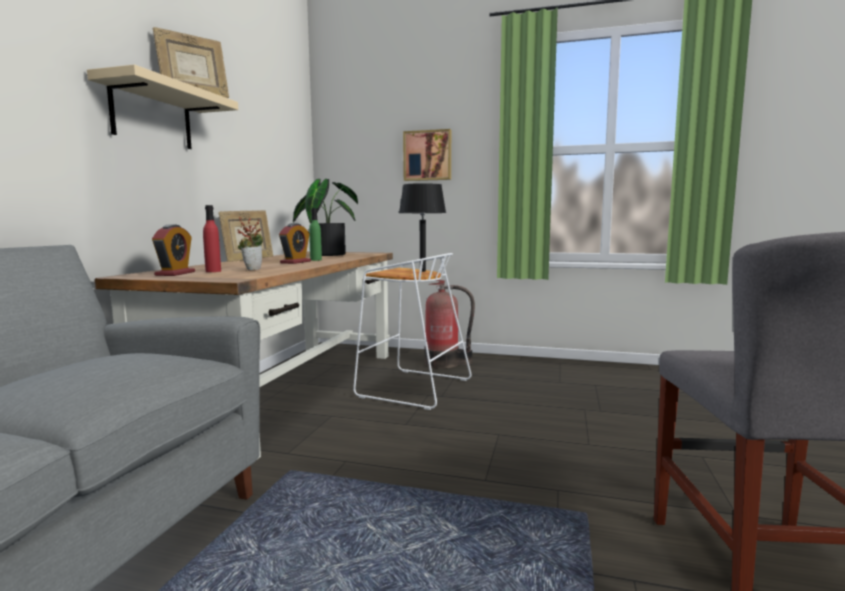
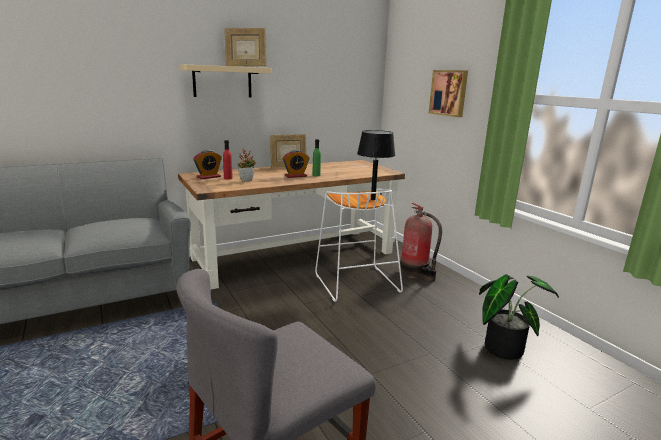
camera: 45 degrees right, 10 degrees up
(327, 254) = (352, 168): potted plant -> potted plant (503, 346)

